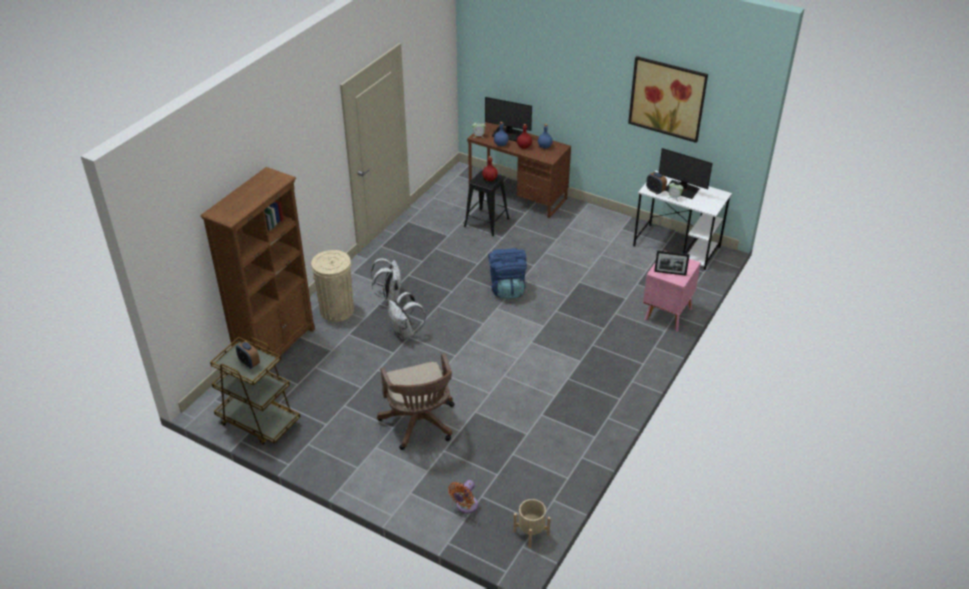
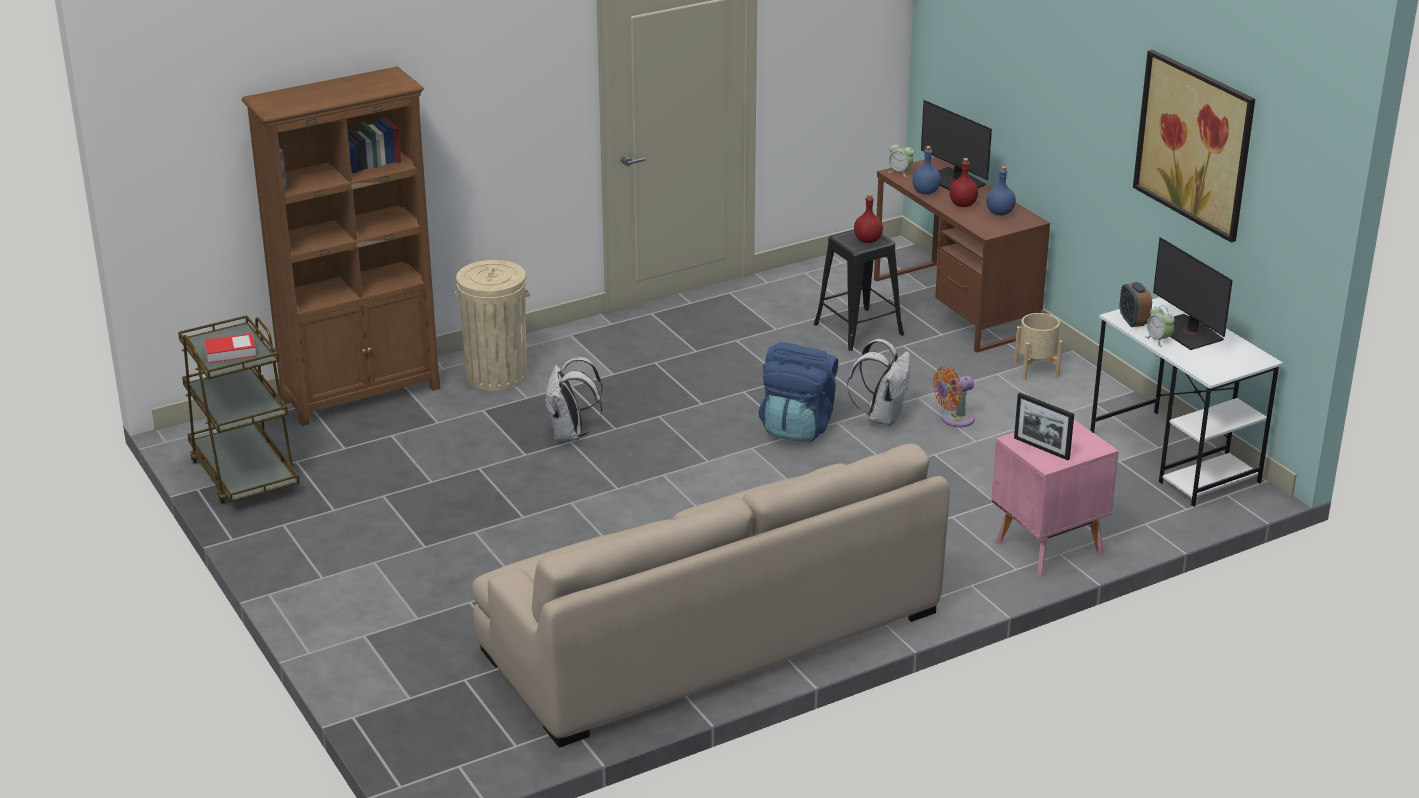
camera: 30 degrees right, 10 degrees down
(249, 363) = (231, 352): alarm clock -> book
(389, 296) = (596, 381): white backpack -> white backpack (882, 417)
(420, 425) = (468, 557): brown office chair -> none
(465, 506) = (426, 682): orange fan -> orange fan (954, 419)
(531, 533) = (490, 755): beige planter -> beige planter (1036, 369)
(567, 419) = (709, 631): none -> beige sofa

